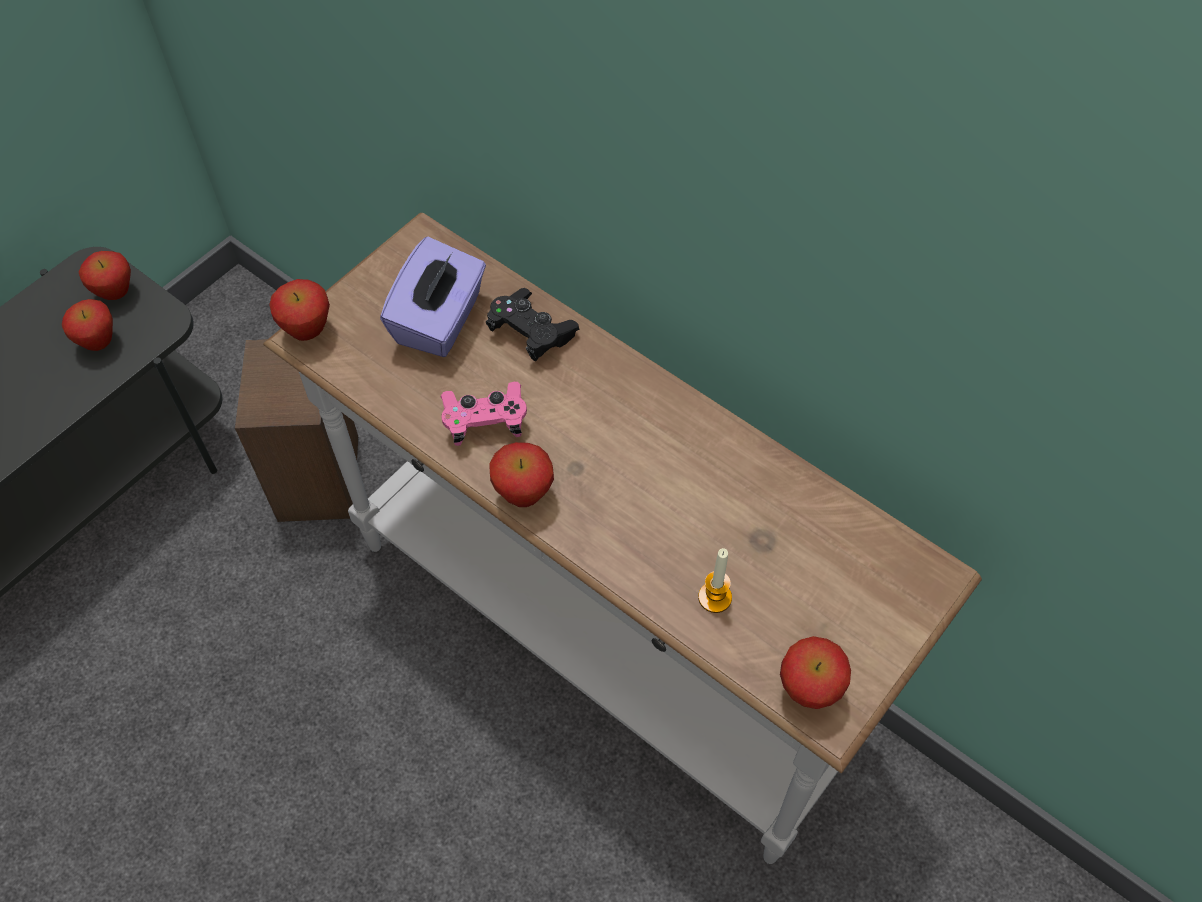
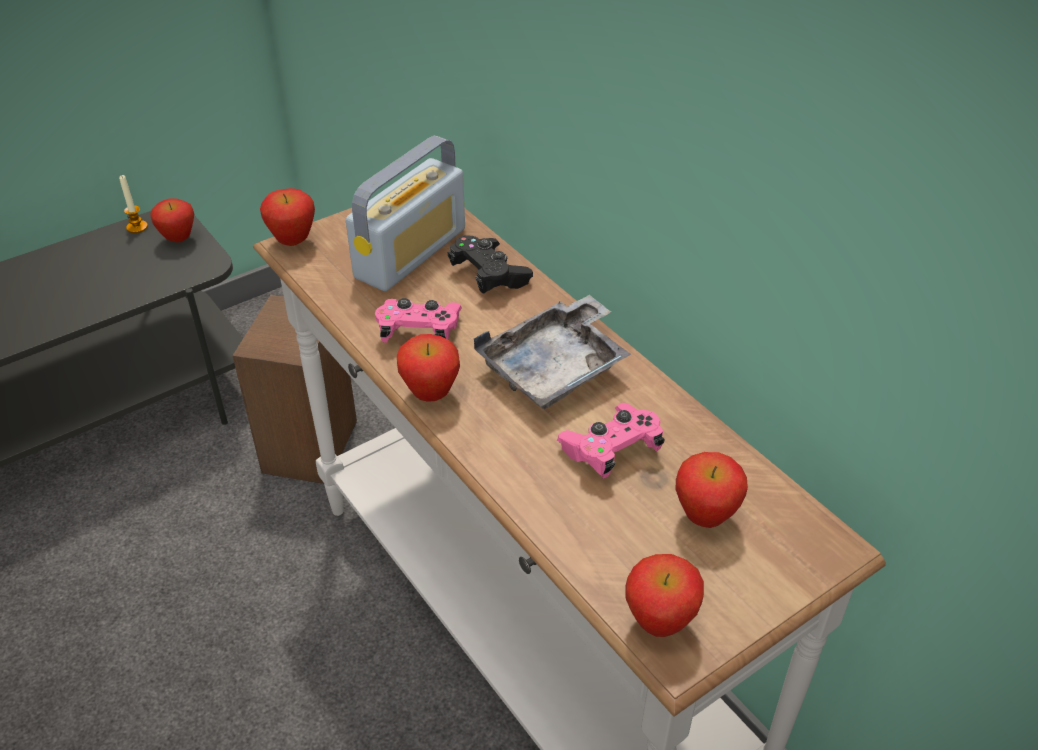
camera: 15 degrees right, 15 degrees down
(99, 343) = (149, 270): apple -> apple (704, 517)
(440, 320) = (411, 253): purple tissue box -> radio
(634, 435) = (555, 368): none -> grey tray
(715, 519) = (611, 450): none -> pink game controller
(715, 597) = (587, 516): candle -> candle (137, 227)

